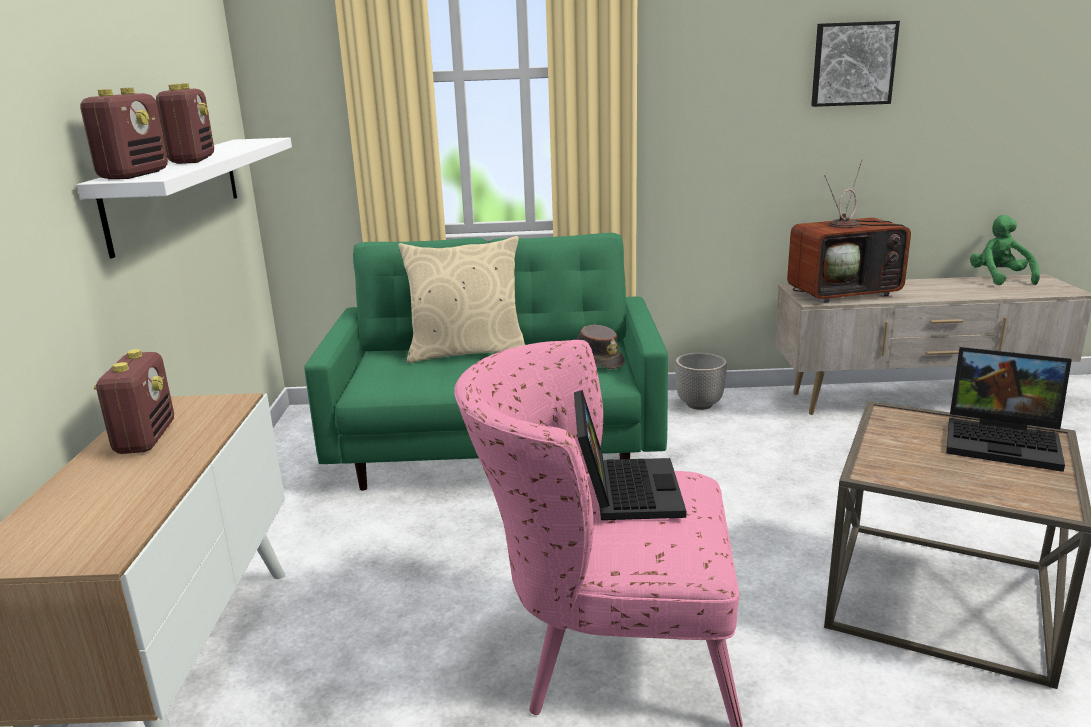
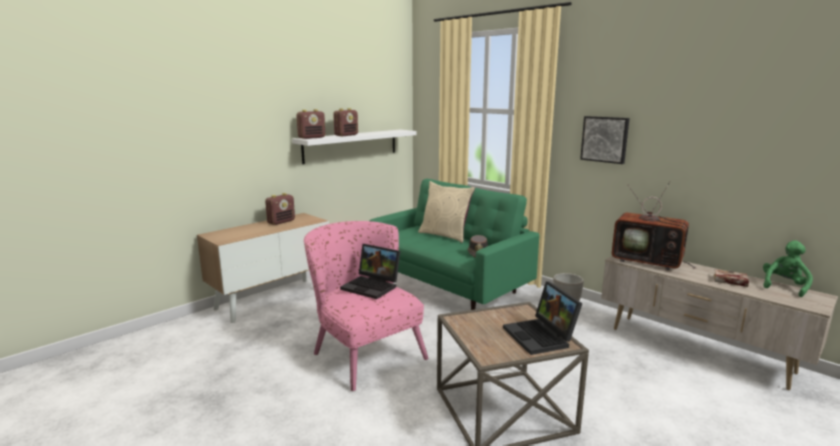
camera: 45 degrees right, 5 degrees down
(623, 489) = (372, 286): laptop -> laptop turned 75 degrees clockwise
(852, 64) = (686, 121): picture -> picture (605, 139)
(957, 289) = (728, 281): none -> book

